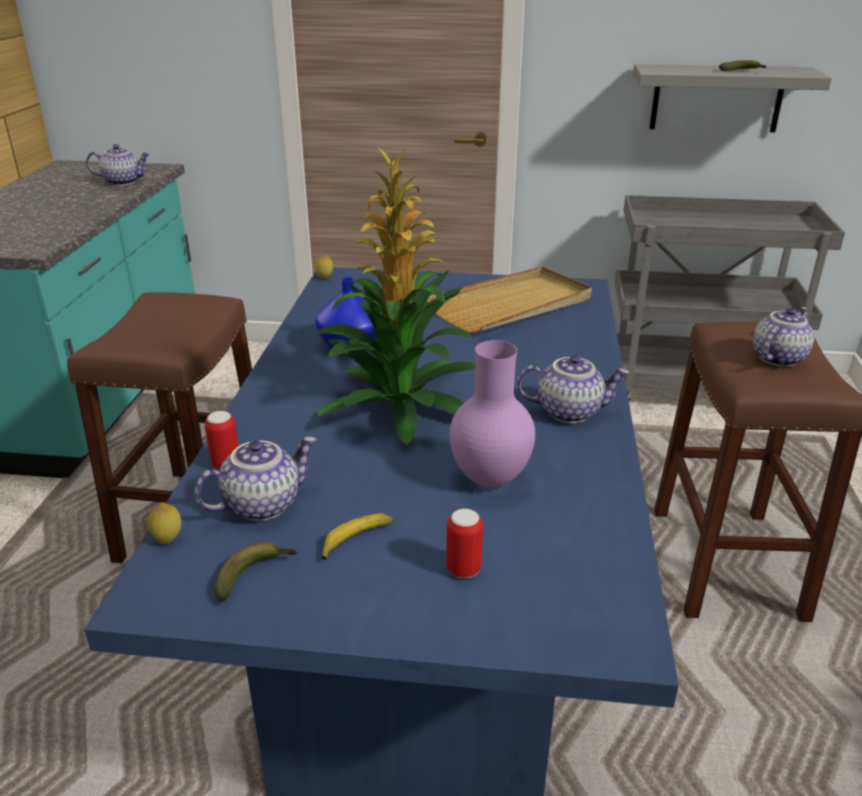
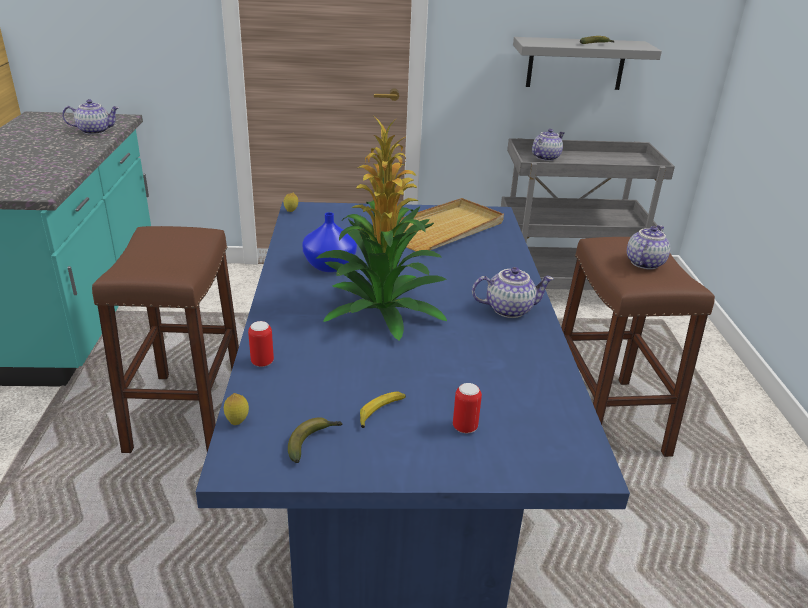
camera: 10 degrees left, 0 degrees up
(262, 504) = (301, 390): teapot -> teapot (545, 157)
(492, 479) = (467, 362): purple vase -> none

